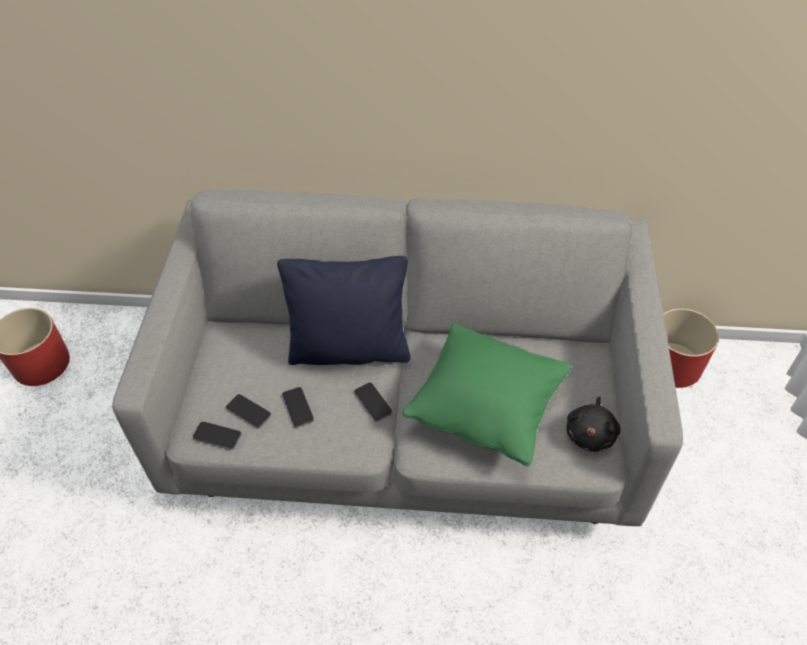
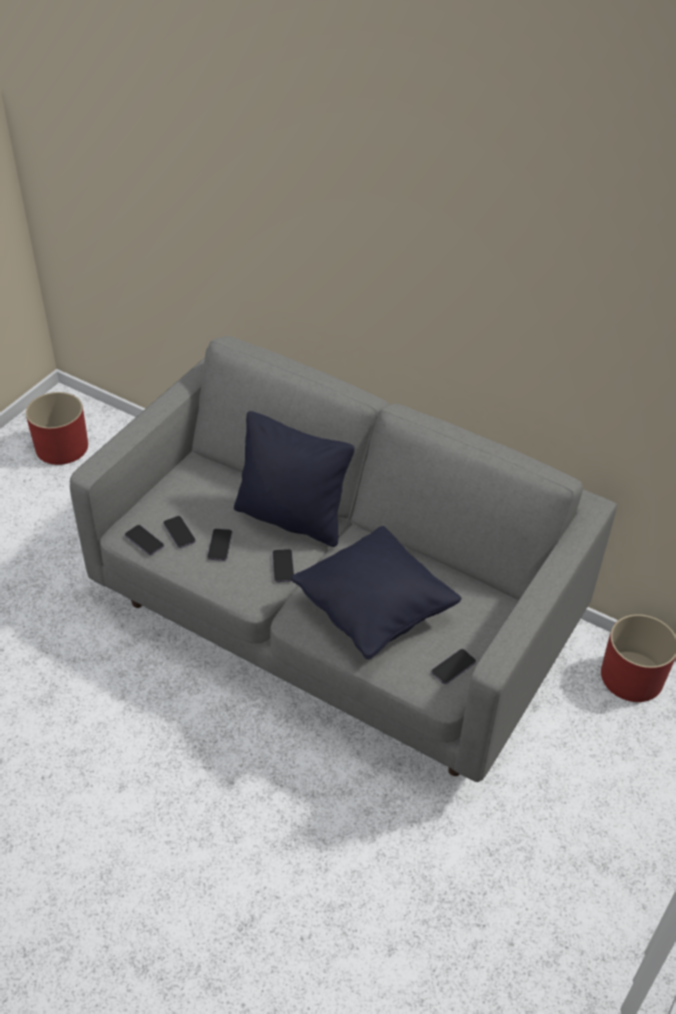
camera: 25 degrees right, 5 degrees down
(486, 410) = (374, 611): green pillow -> black pillow
(590, 433) = (453, 667): black plush toy -> phone

